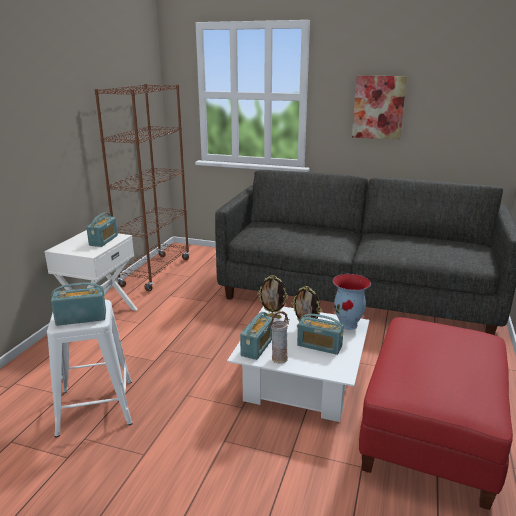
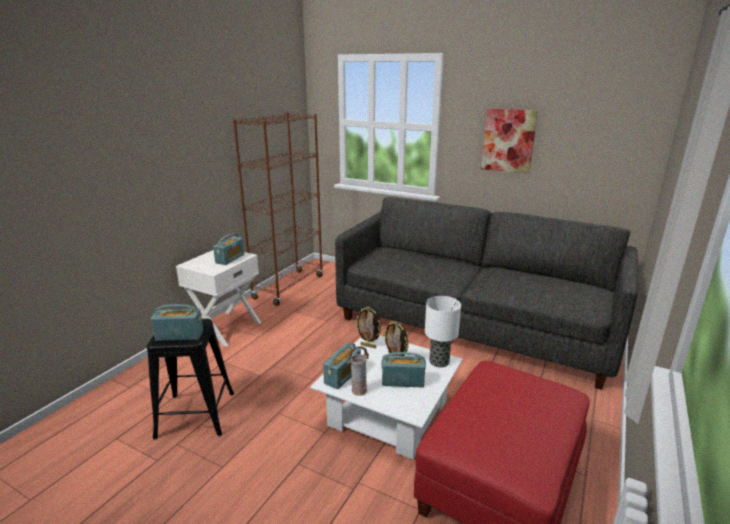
camera: 10 degrees right, 0 degrees up
(96, 406) = (195, 414): white stool -> black stool
(319, 346) = (402, 381): radio -> radio turned 150 degrees clockwise
(348, 325) = (439, 362): vase -> table lamp

